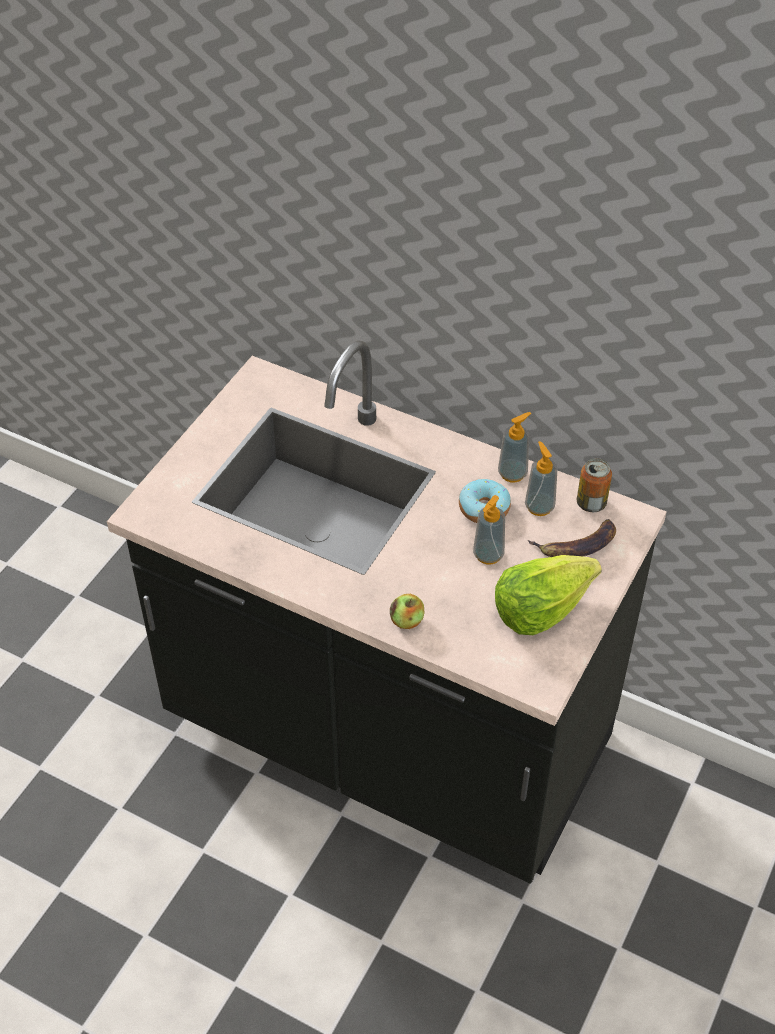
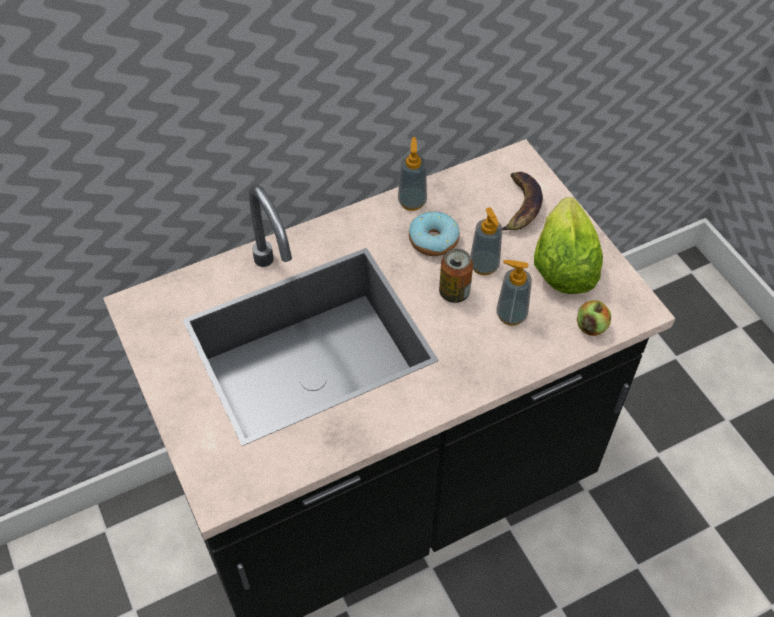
camera: 55 degrees left, 5 degrees up
(407, 621) = (512, 359): apple -> apple (591, 327)
(539, 506) = (460, 206): soap dispenser -> soap dispenser (511, 315)
(591, 503) = (483, 174): can -> can (454, 292)

